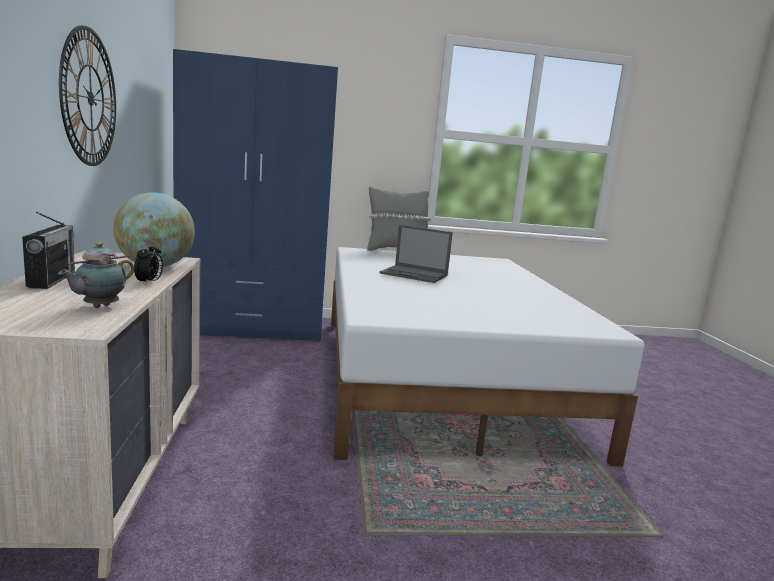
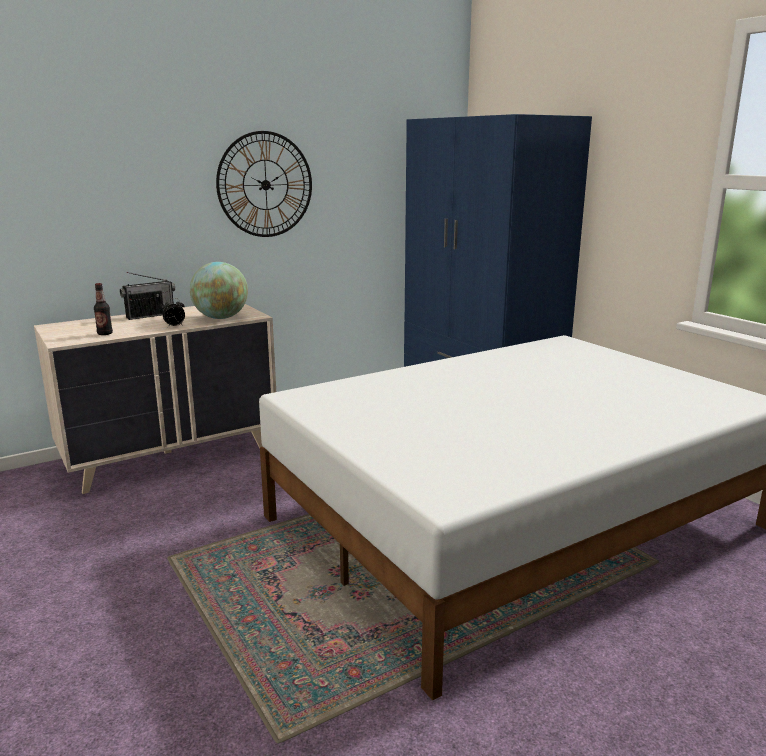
camera: 65 degrees right, 5 degrees up
(98, 307) = (105, 334): teapot -> bottle
(396, 250) = (625, 352): grey pillow -> none
(415, 274) = (509, 380): laptop -> none

